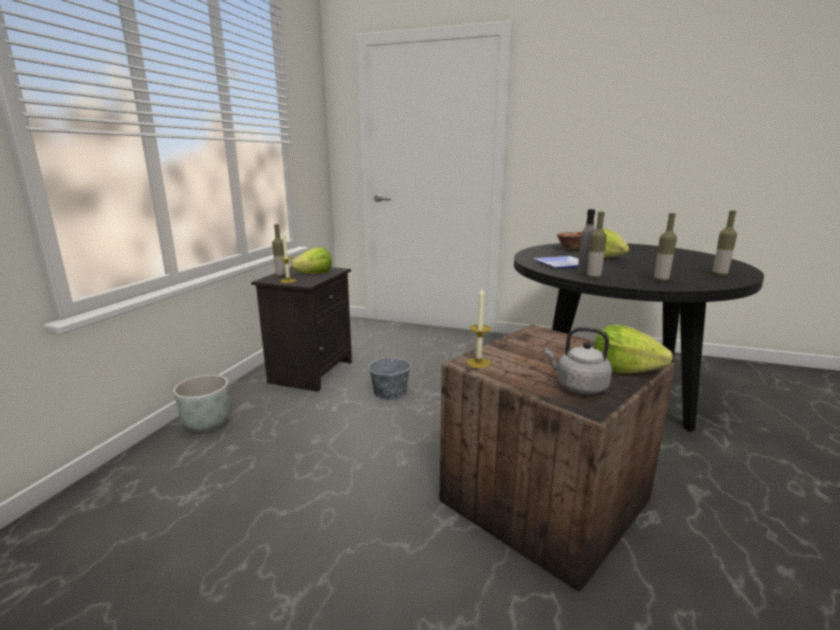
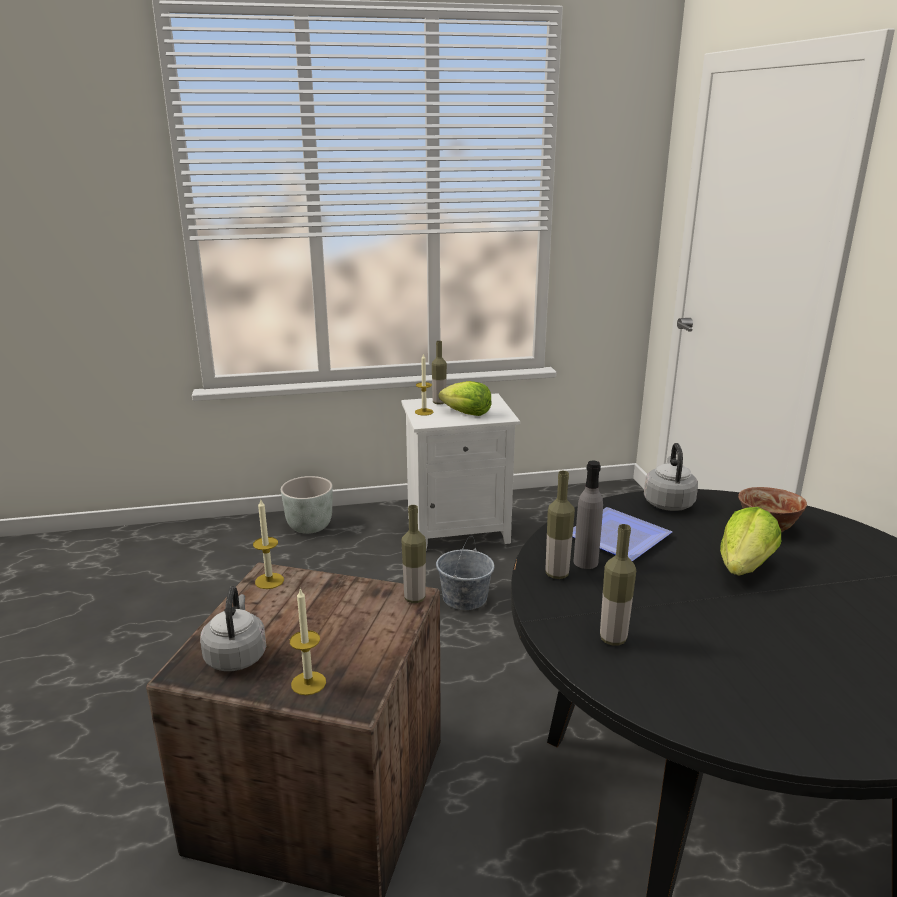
camera: 60 degrees right, 5 degrees up
(310, 371) = (459, 529): black nightstand -> white nightstand
(532, 254) = (668, 502): none -> grey kettle
(623, 370) = (308, 683): lettuce -> candle
(719, 274) = (760, 709): bottle -> bottle (414, 598)

